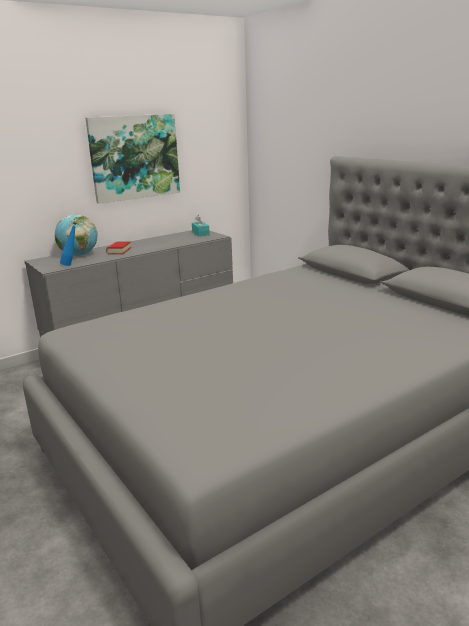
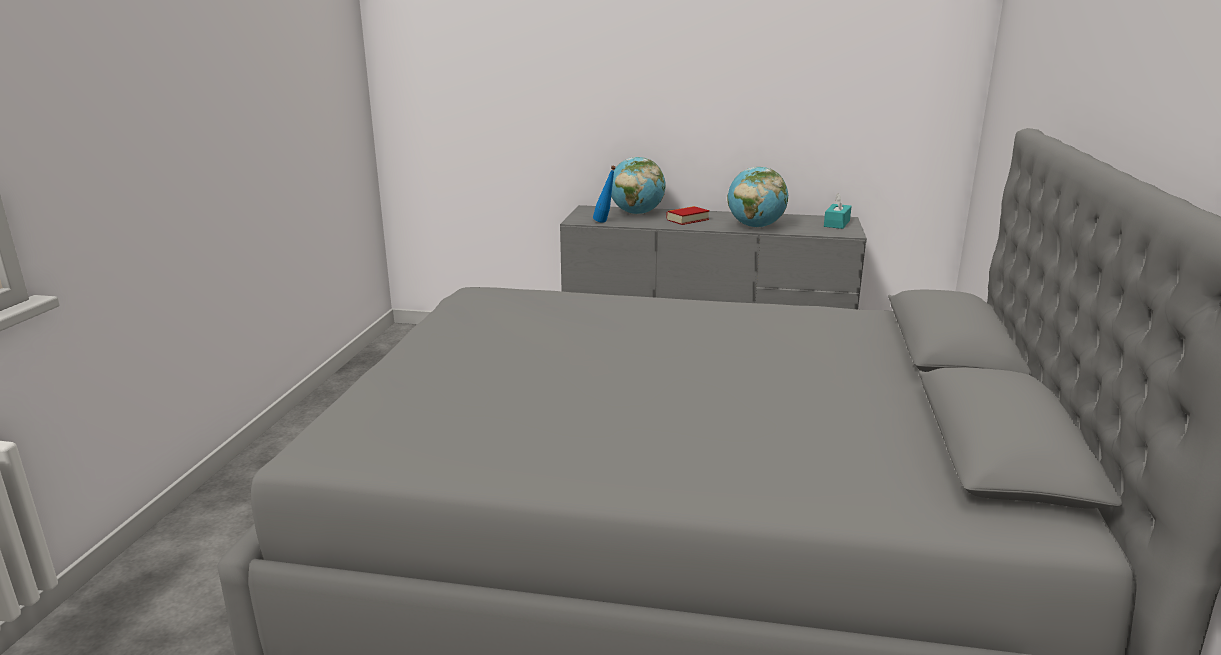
camera: 45 degrees right, 0 degrees up
(134, 157) = (760, 89): picture -> none
(165, 244) = (755, 226): none -> globe

